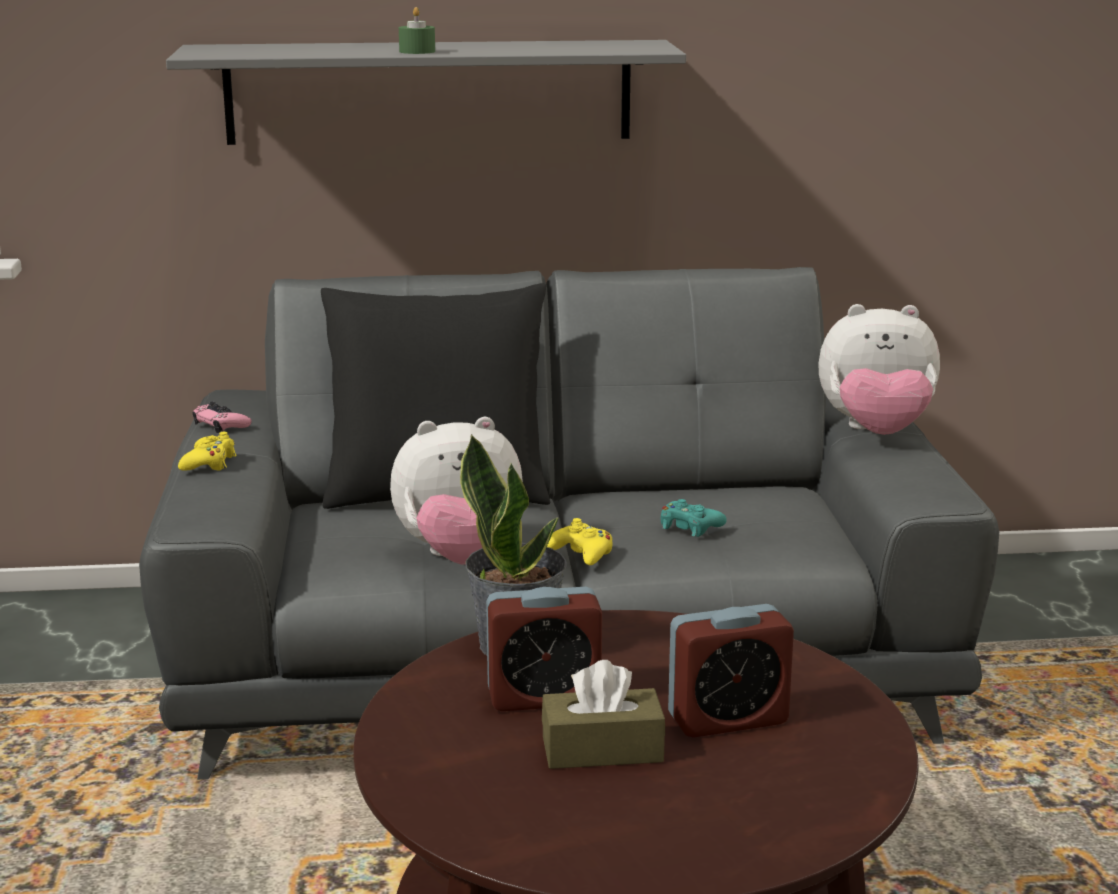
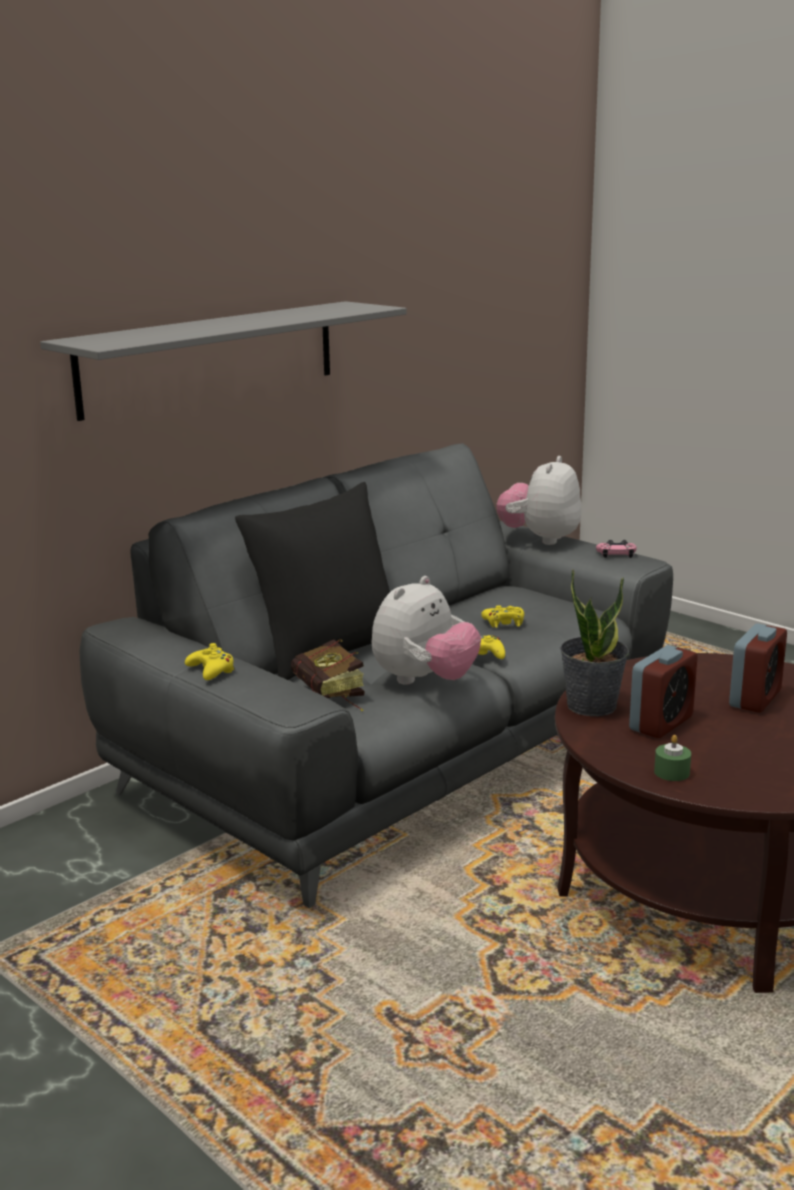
camera: 40 degrees left, 0 degrees up
(221, 424) = (156, 646): pink game controller -> pink game controller (616, 554)
(337, 540) = (332, 697): none -> book
(417, 51) = (245, 325): green candle -> green candle (671, 772)
(602, 750) = (739, 734): brown tissue box -> none
(689, 527) = (504, 622): turquoise game controller -> yellow game controller
(876, 432) = (540, 539): plush toy -> plush toy turned 150 degrees clockwise

